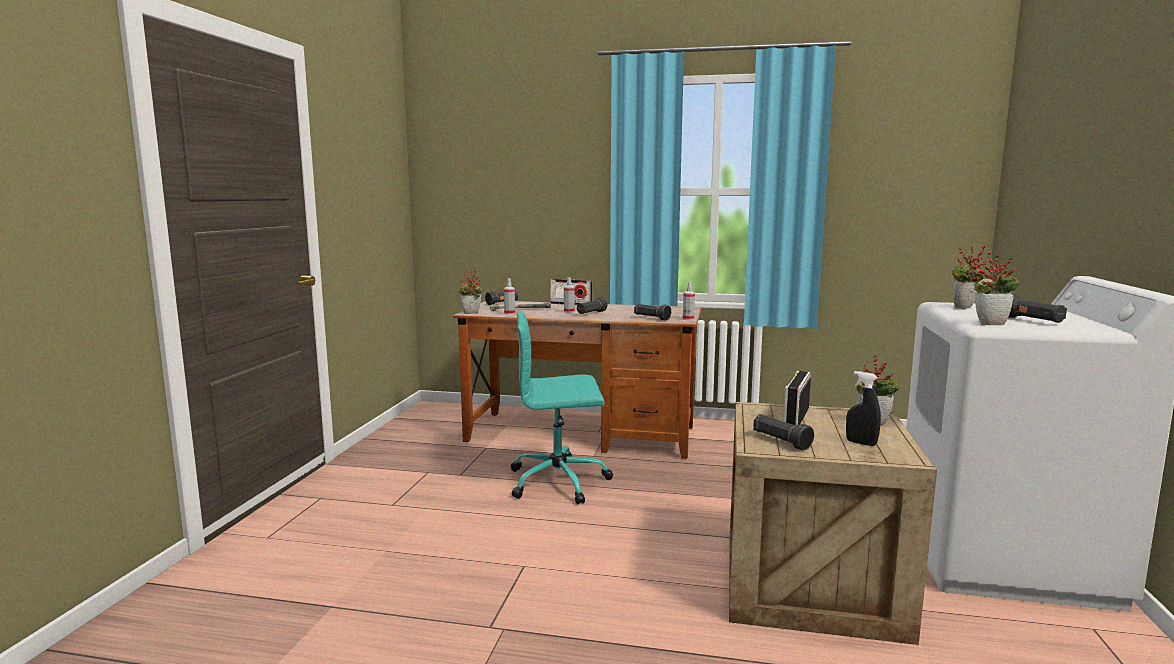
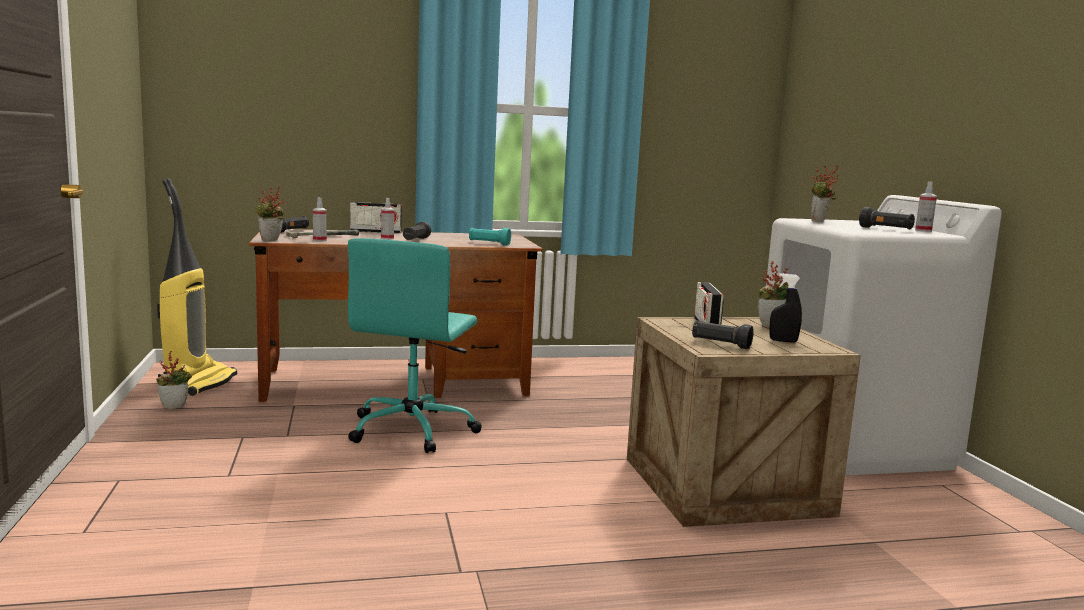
camera: 25 degrees left, 0 degrees up
(434, 421) = (198, 383): none -> vacuum cleaner
(560, 481) = (413, 429): turquoise office chair -> turquoise office chair turned 45 degrees counterclockwise
(651, 318) = (489, 243): black flashlight -> turquoise flashlight
(688, 319) = (527, 244): spray bottle -> spray bottle (923, 230)
(991, 324) = (864, 231): potted plant -> potted plant (175, 406)

